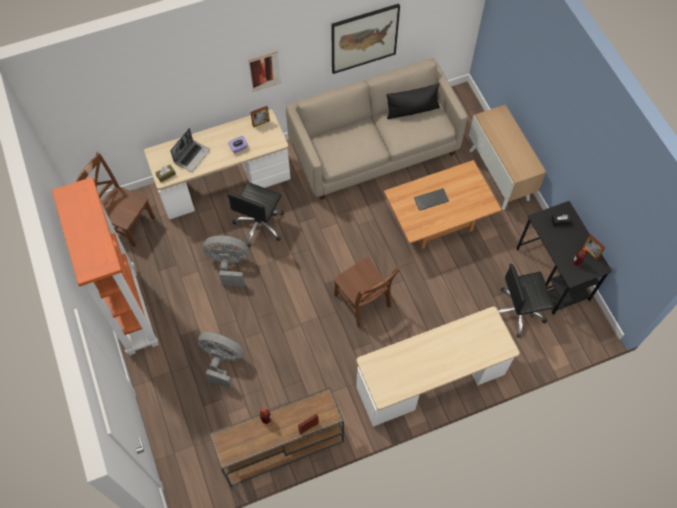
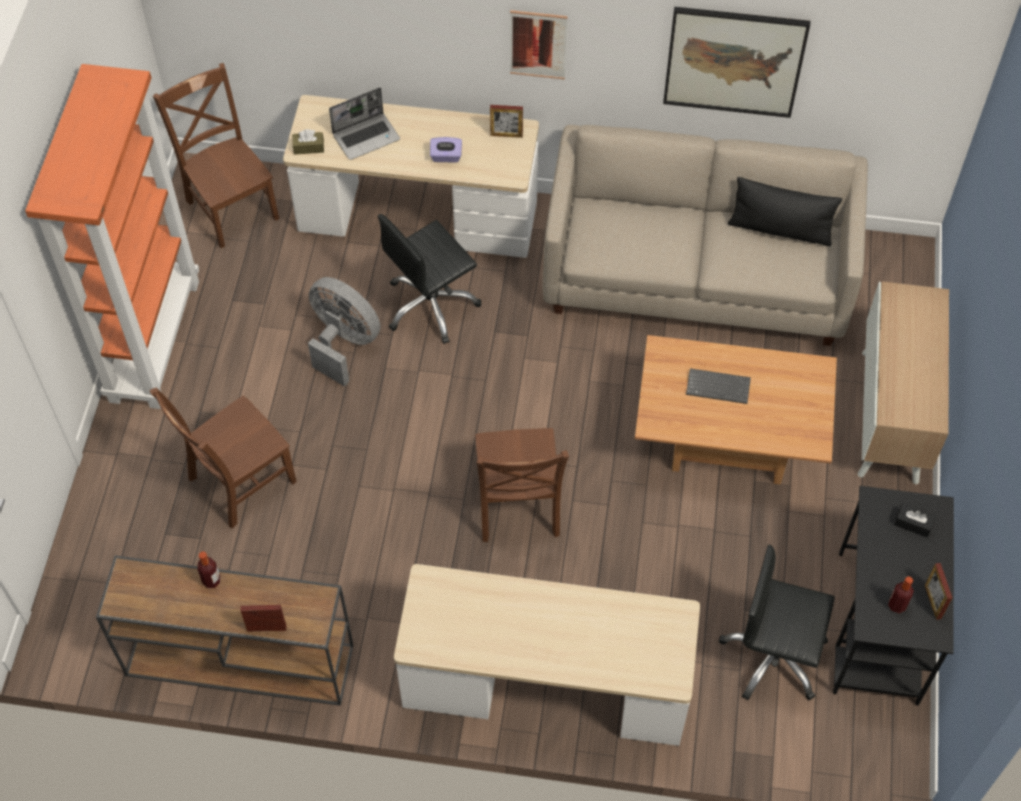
camera: 30 degrees right, 5 degrees down
(222, 361) = (238, 482): grey fan -> brown chair

